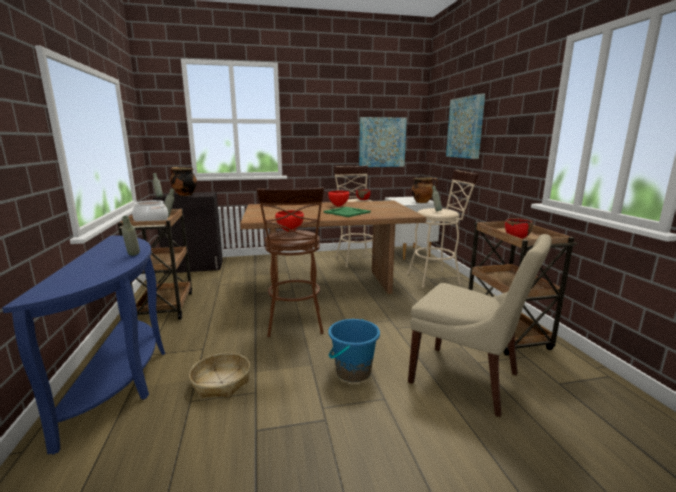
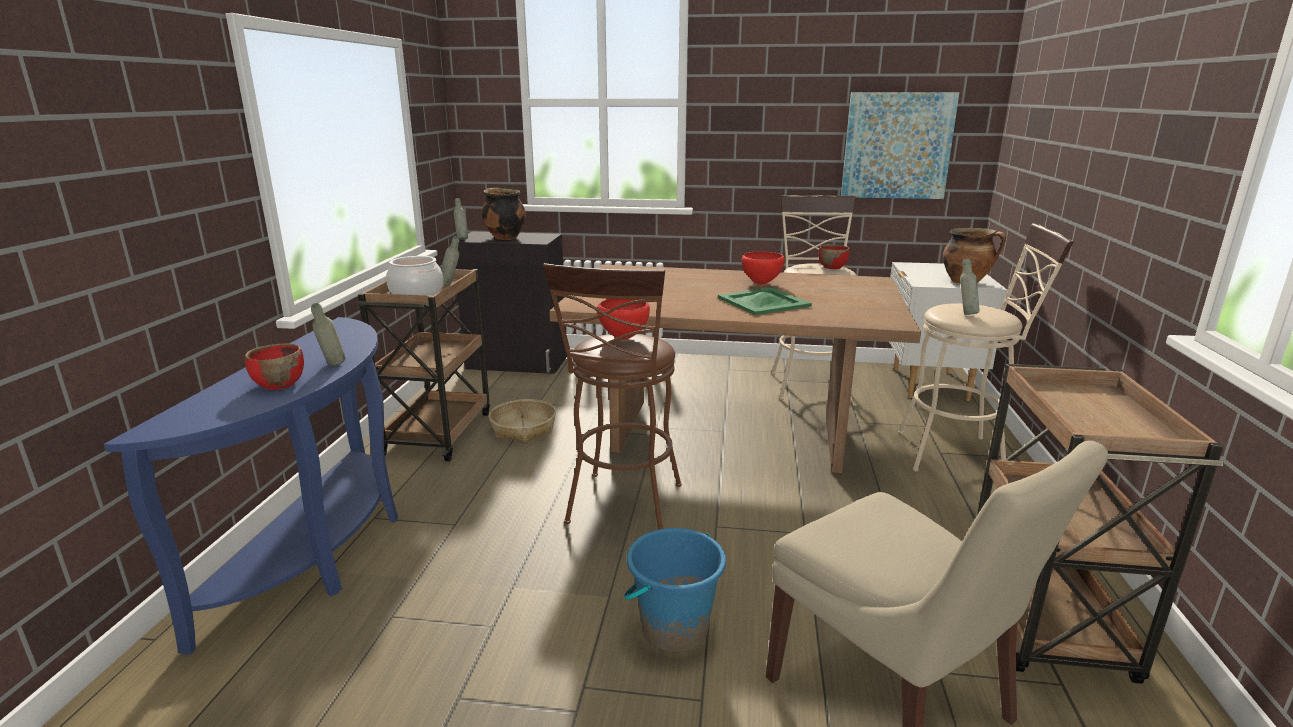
camera: 20 degrees right, 5 degrees up
(221, 382) = (450, 594): basket -> basket (523, 429)
(465, 127) = (1074, 127): picture -> none
(516, 237) = (1085, 417): red bowl -> red bowl (279, 384)

